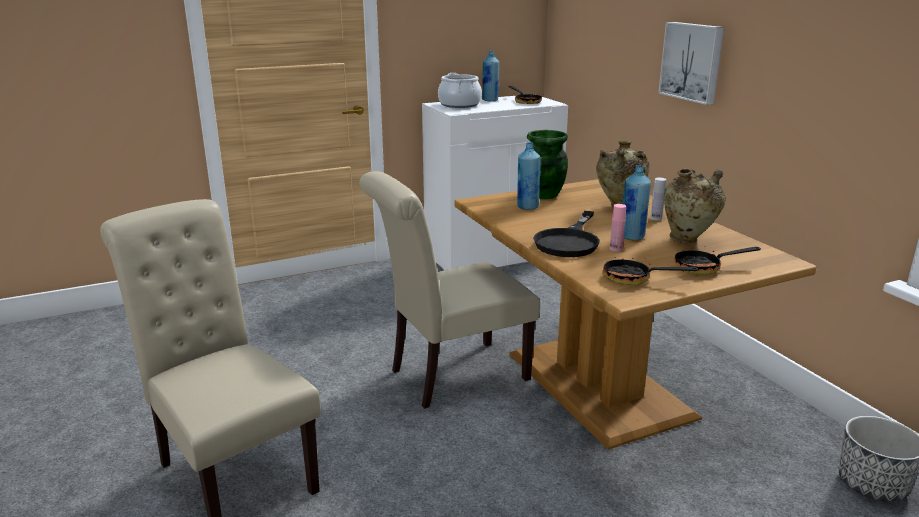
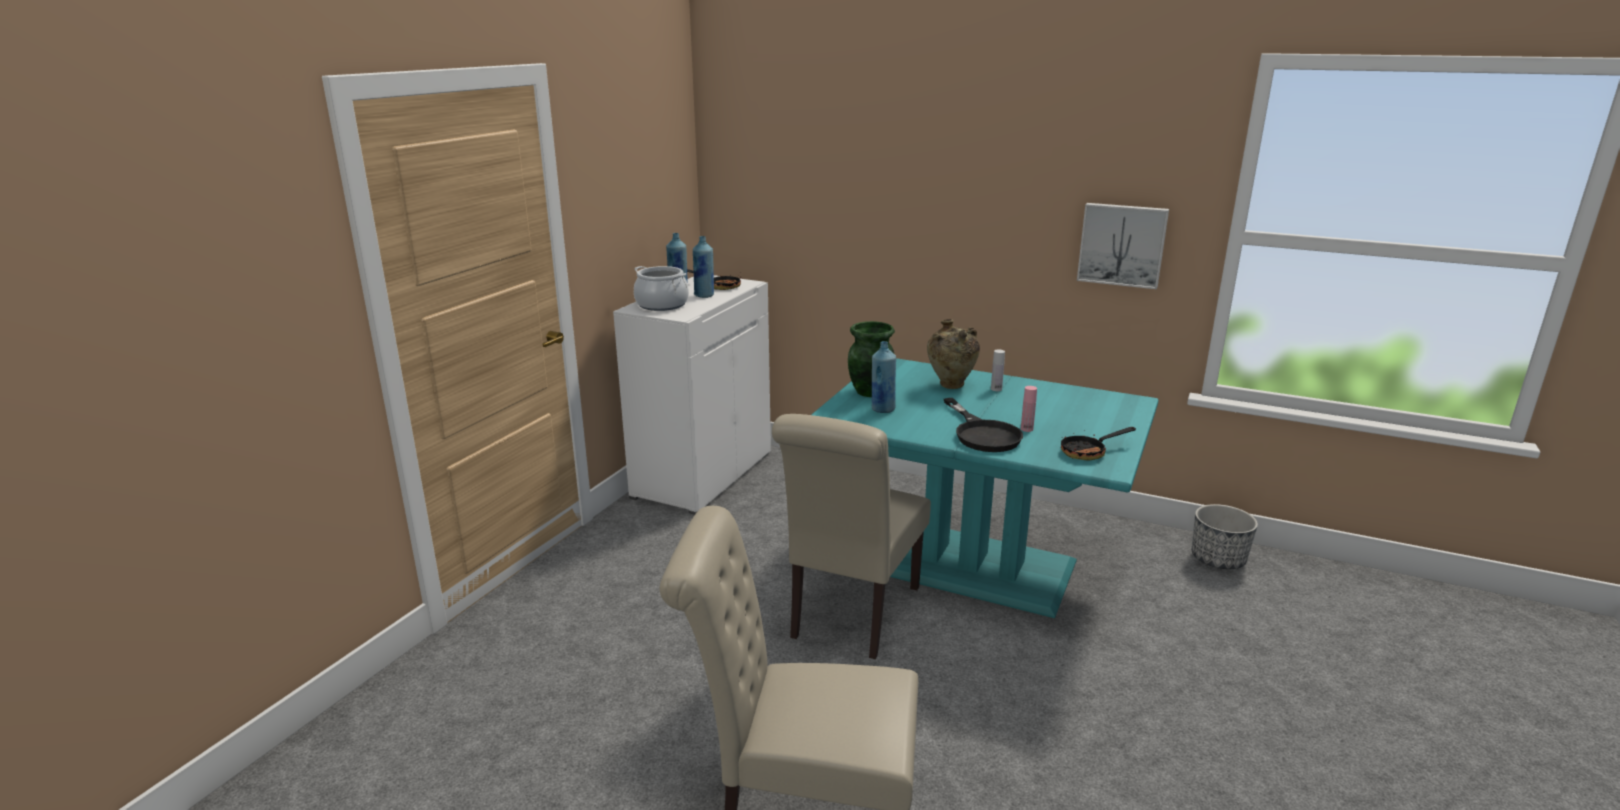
camera: 40 degrees left, 0 degrees up
(599, 383) = (973, 564): brown dining table -> turquoise dining table
(632, 237) = (1014, 413): blue bottle -> blue bottle (704, 295)
(688, 241) = (1054, 403): beige vase -> none
(692, 62) = (942, 227): picture -> picture (1122, 244)
(704, 268) = (1107, 425): frying pan -> none

